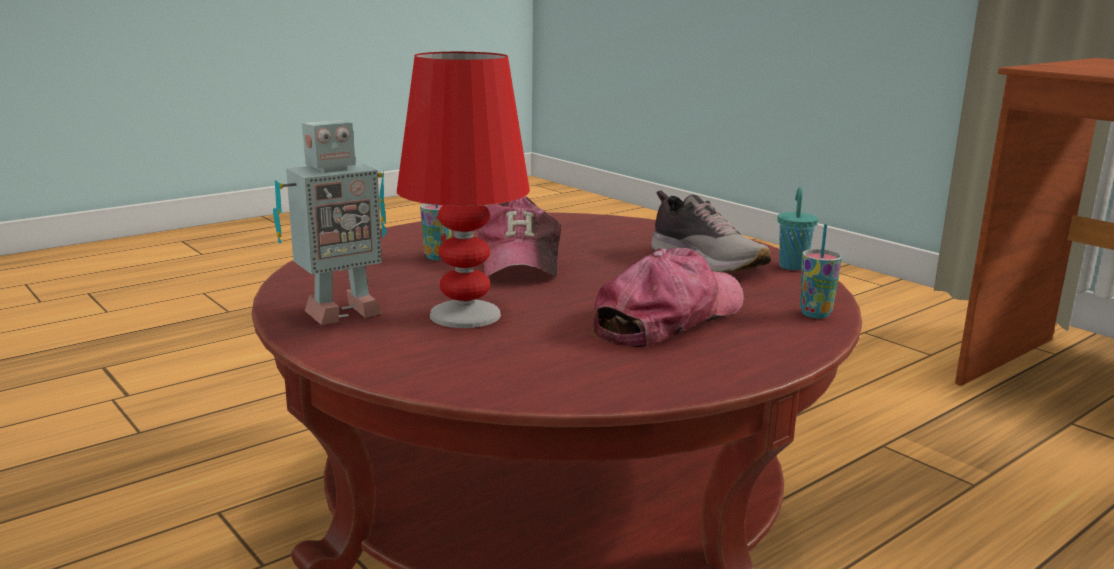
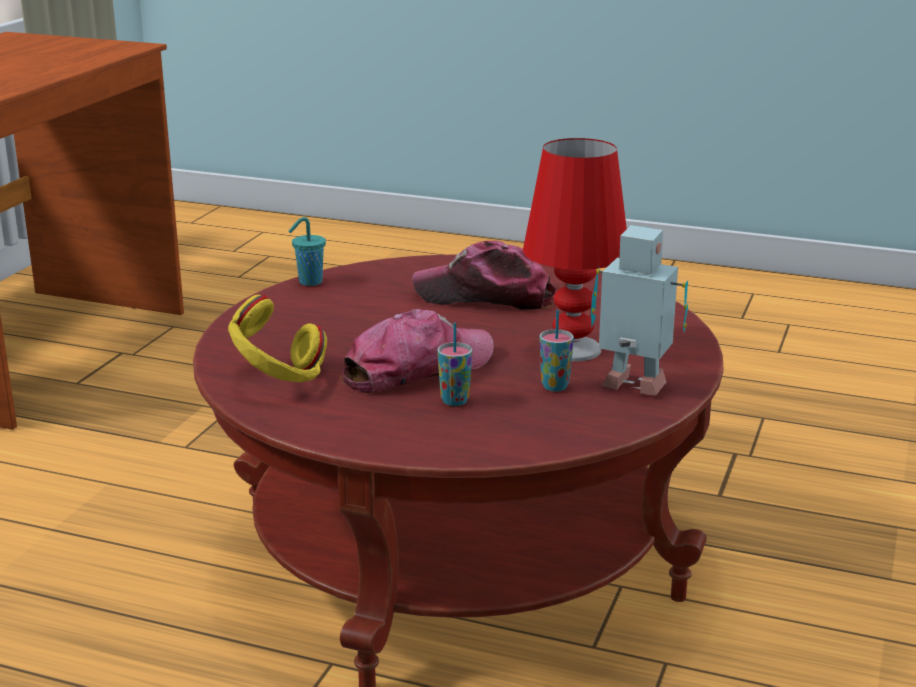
camera: 120 degrees left, 5 degrees up
(562, 226) = (278, 380): none -> yellow headphones
(707, 261) = (331, 307): shoe -> none
(815, 314) = (418, 265): cup -> cup (555, 386)

